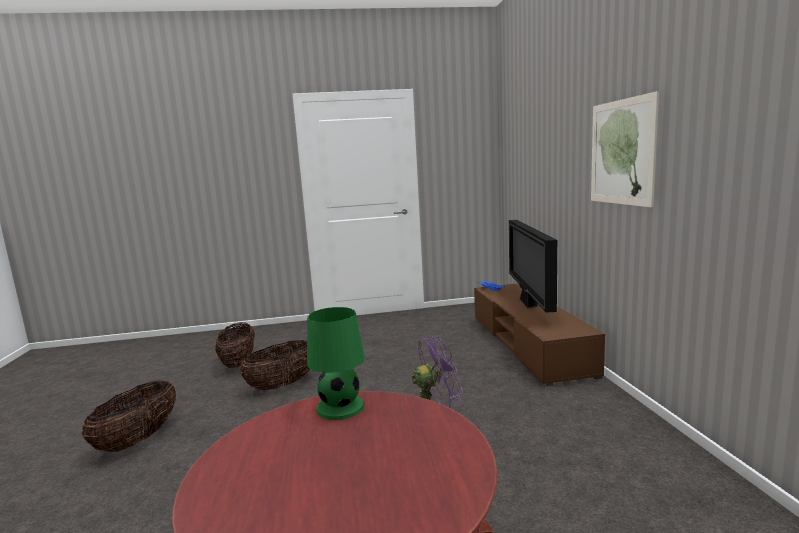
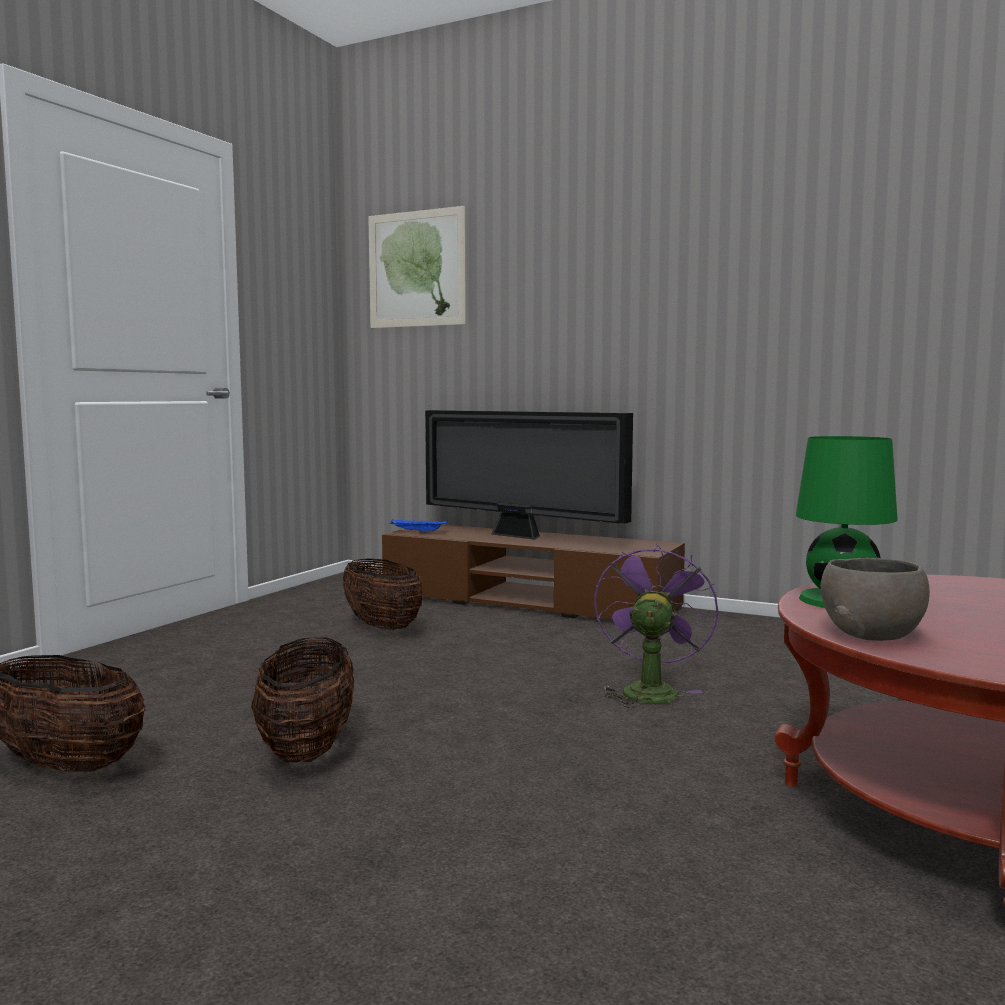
camera: 55 degrees left, 5 degrees down
(138, 439) = (247, 952): basket -> basket (382, 627)
(266, 428) = (870, 633): none -> grey bowl
(621, 152) = (708, 294): picture -> picture (417, 269)

